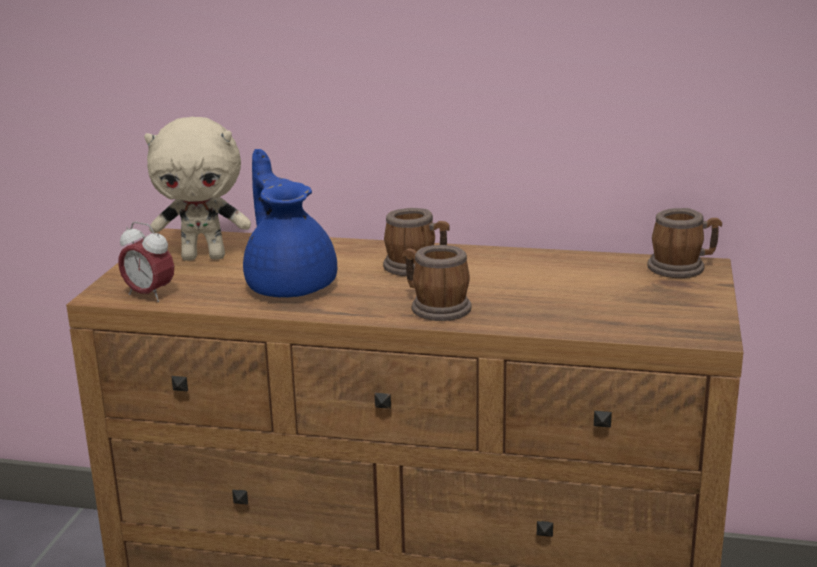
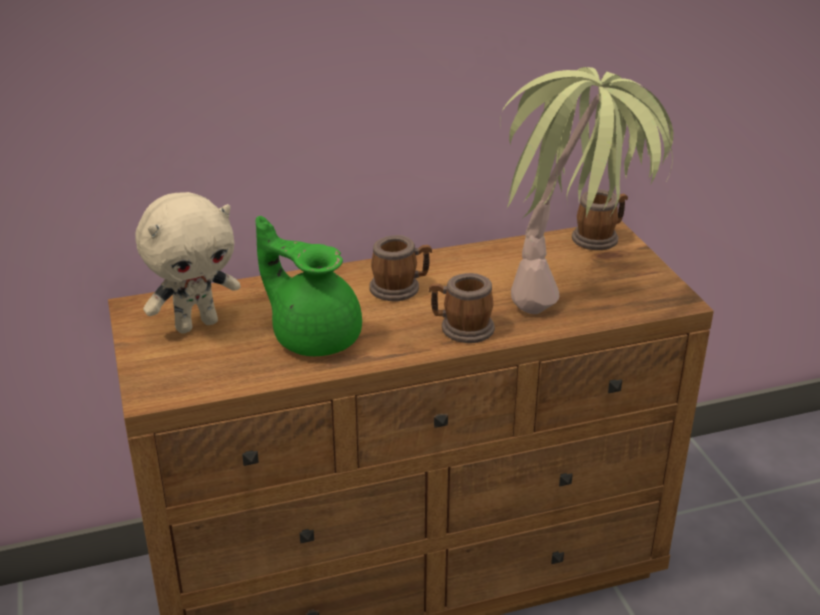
camera: 30 degrees left, 10 degrees up
(149, 295) = (196, 384): alarm clock -> none
(290, 285) = (314, 336): blue teapot -> green teapot
(594, 302) = (572, 290): none -> potted plant

